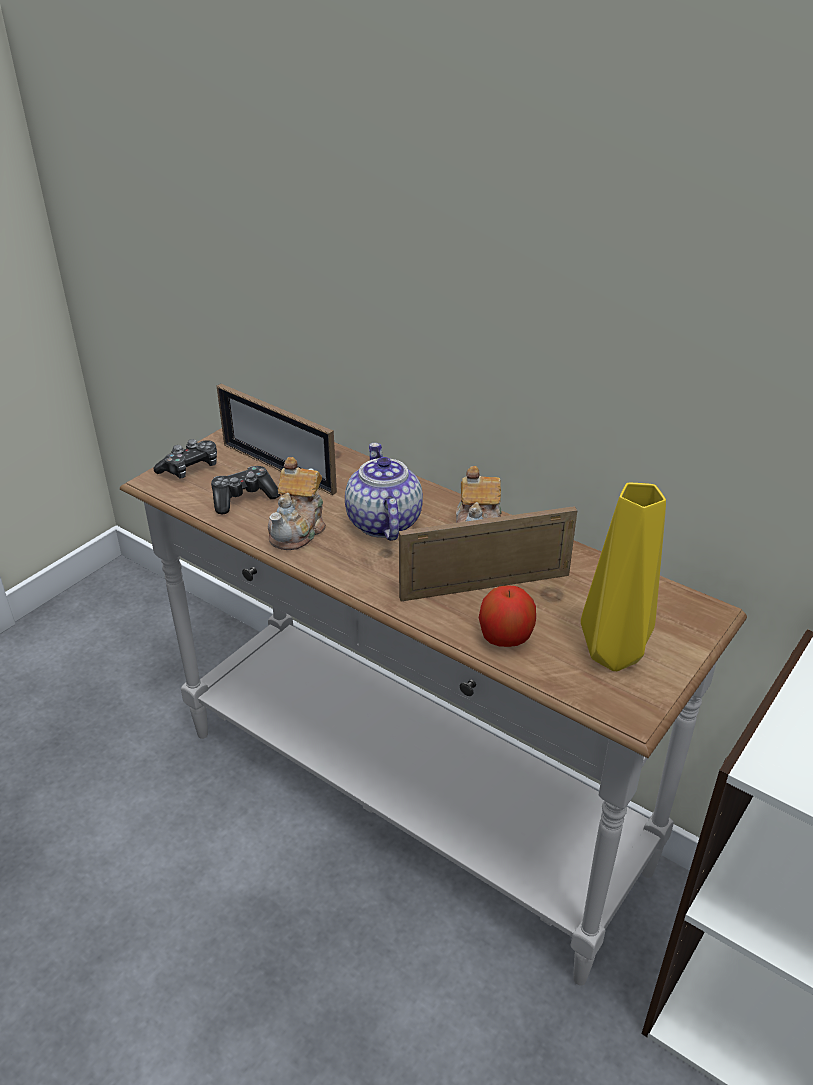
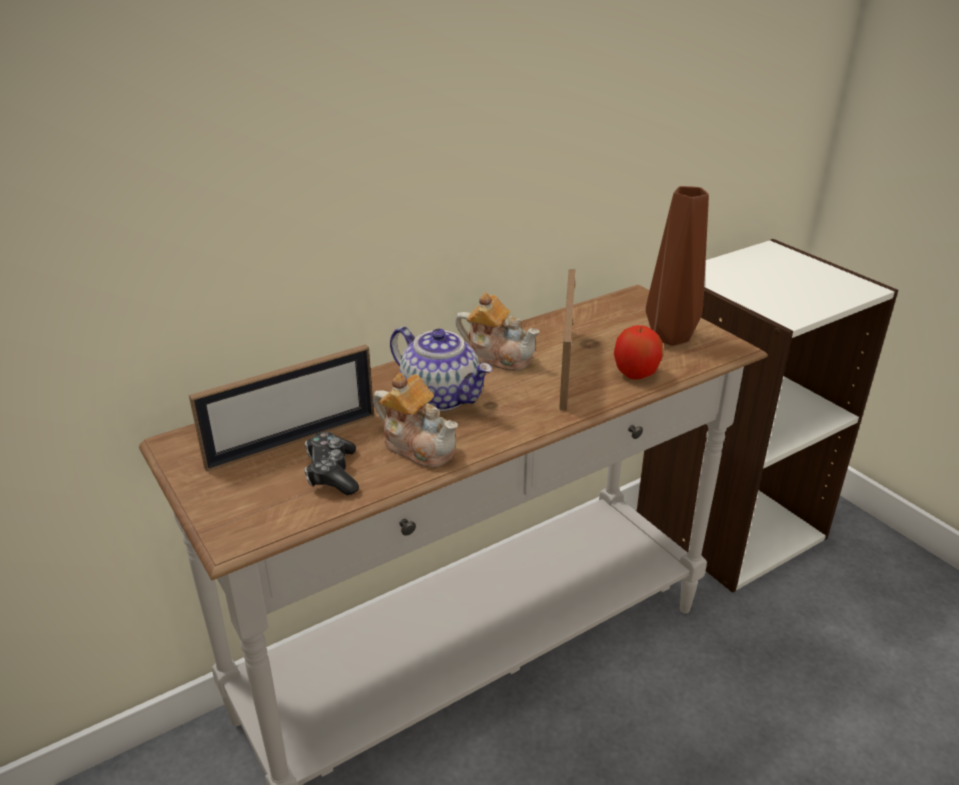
camera: 70 degrees left, 5 degrees down
(190, 468) = (234, 504): game controller -> none
(382, 522) = (442, 397): teapot -> teapot turned 150 degrees counterclockwise
(613, 653) = (668, 336): yellow vase -> brown vase

